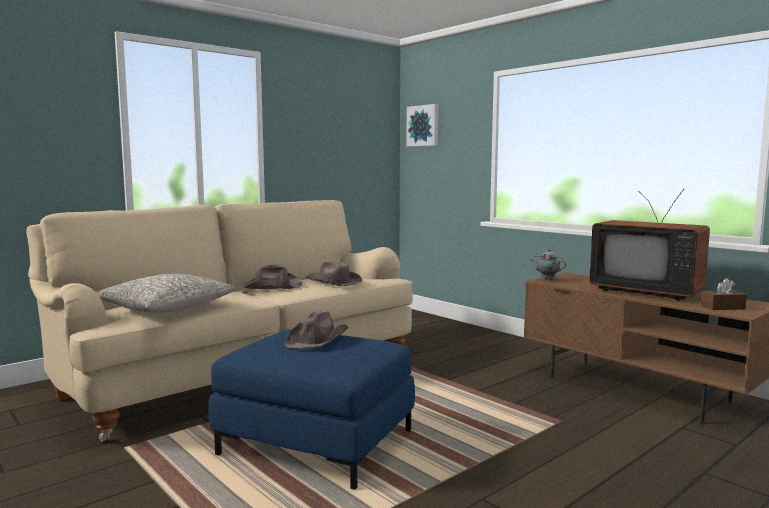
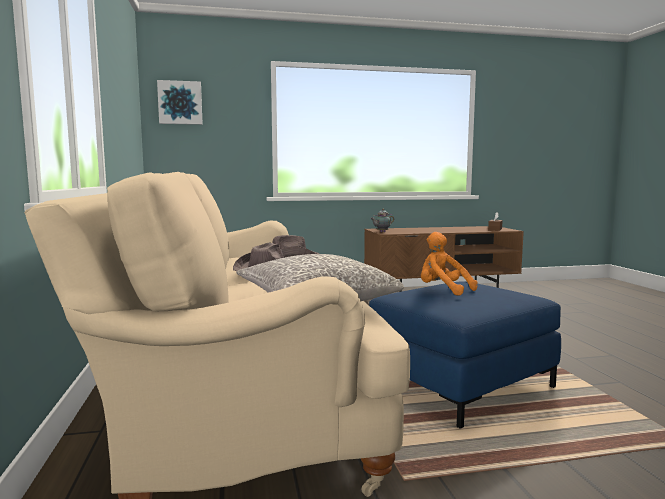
camera: 60 degrees left, 0 degrees up
(317, 339) = (442, 290): brown hat -> orange plush toy
(646, 291) = (443, 229): television -> none

